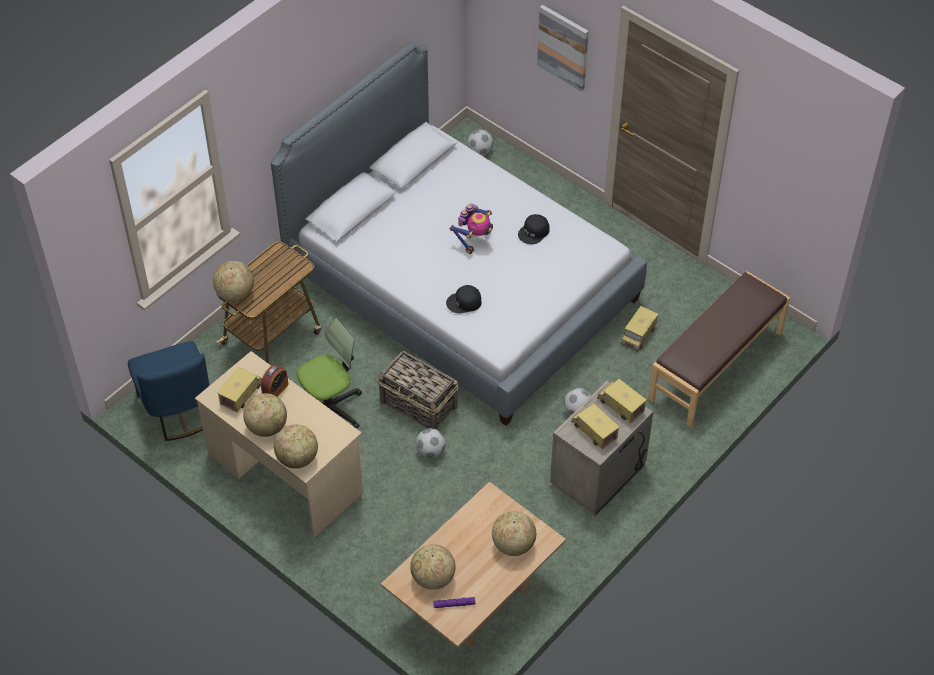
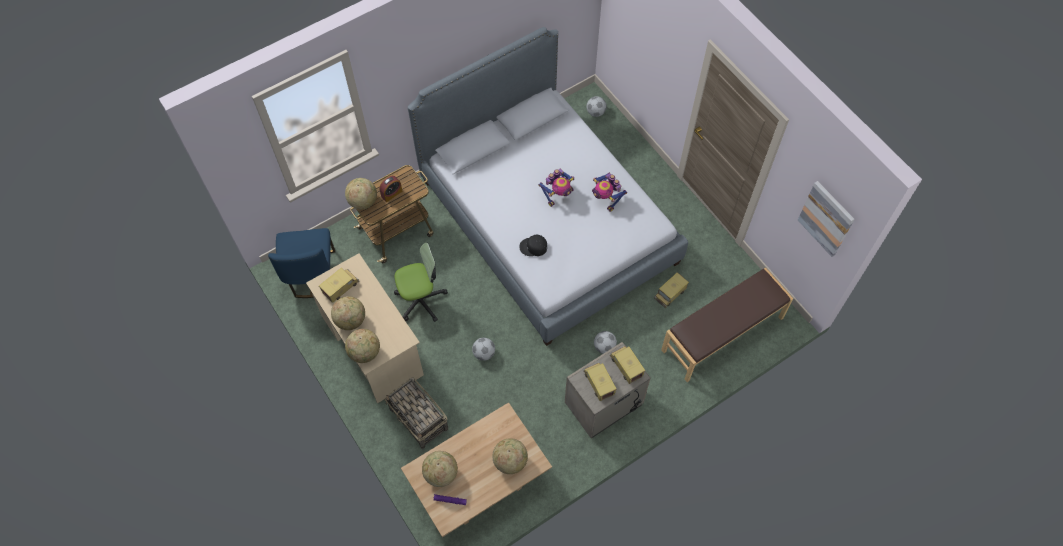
camera: 15 degrees right, 10 degrees up
(275, 390) = (366, 291): alarm clock -> alarm clock (391, 194)
(419, 405) = (487, 313): basket -> basket (419, 420)
(534, 232) = (606, 199): black cap -> toy robot
(563, 47) = (663, 56): picture -> picture (826, 218)

